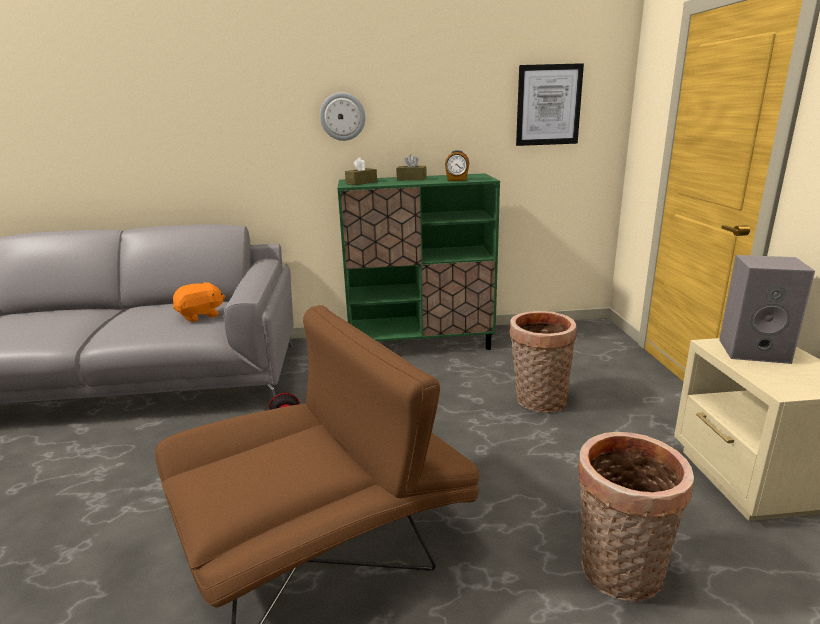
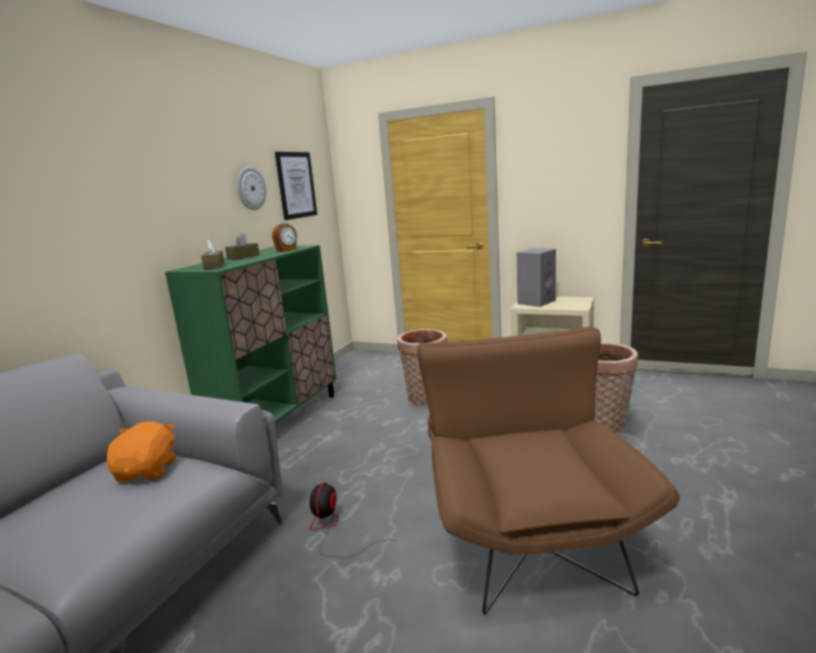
camera: 60 degrees left, 5 degrees down
(342, 116) = (151, 201): wall clock -> wall clock (250, 188)

